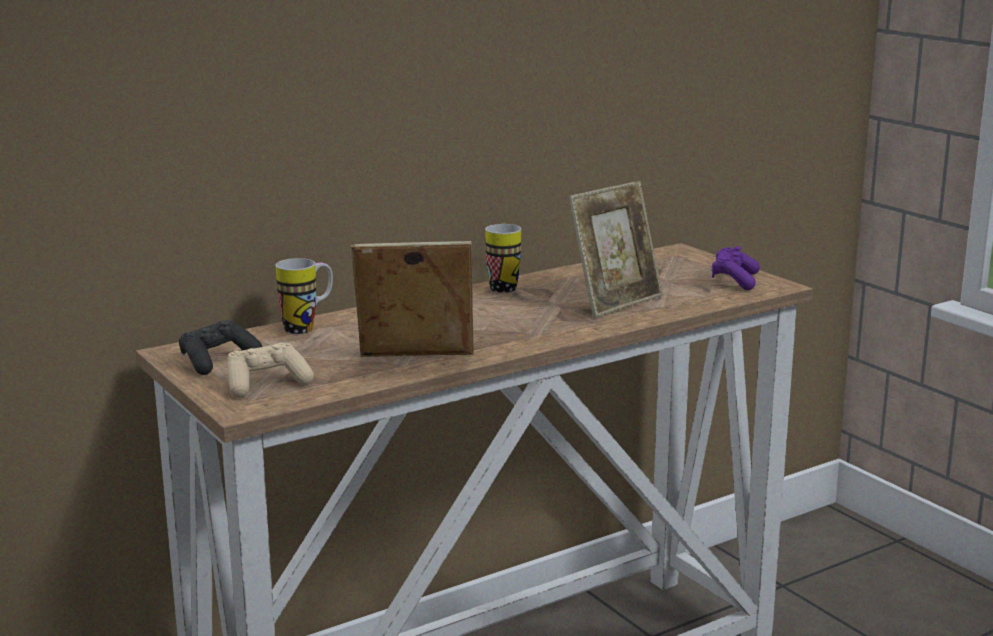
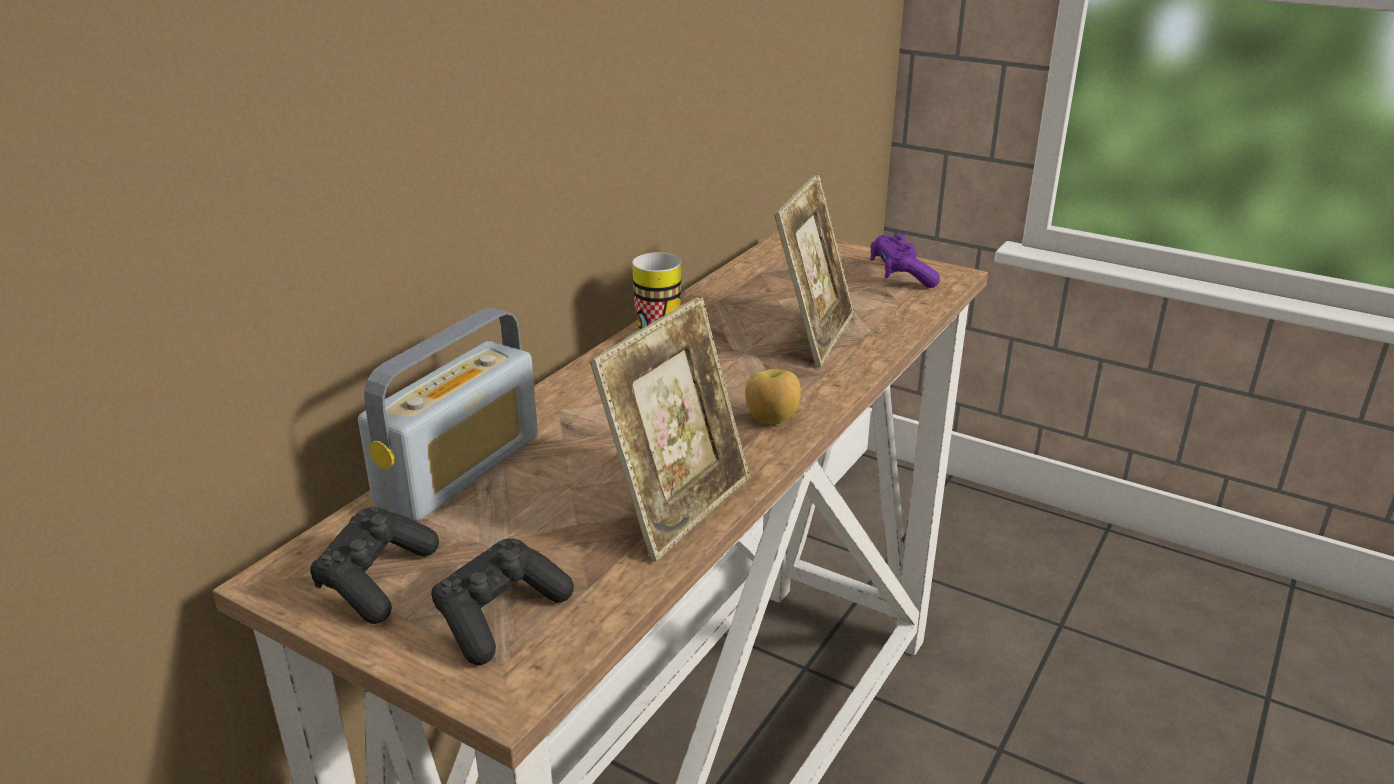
camera: 25 degrees left, 10 degrees up
(266, 384) = (500, 616): beige game controller -> black game controller
(308, 327) = (460, 470): mug -> radio
(415, 362) = (678, 507): picture frame -> picture frame turned 150 degrees clockwise
(526, 337) = (771, 420): none -> apple

